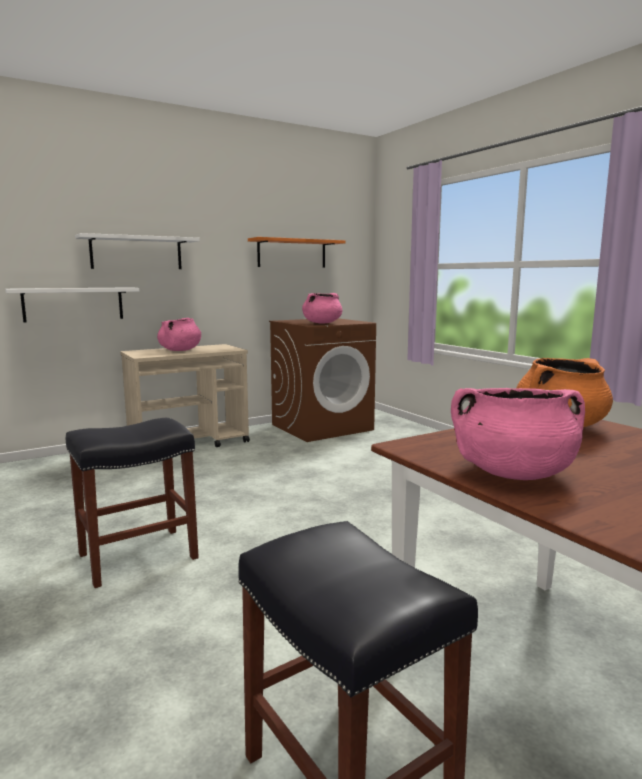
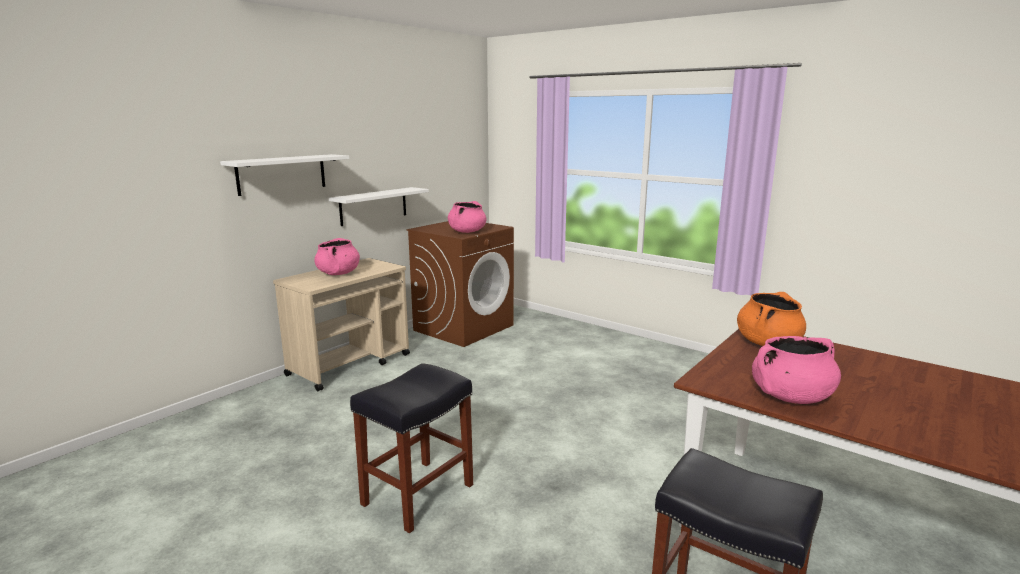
camera: 20 degrees left, 5 degrees up
(73, 304) = (223, 236): white shelf -> white shelf (373, 206)
(292, 253) = (421, 159): orange shelf -> none

